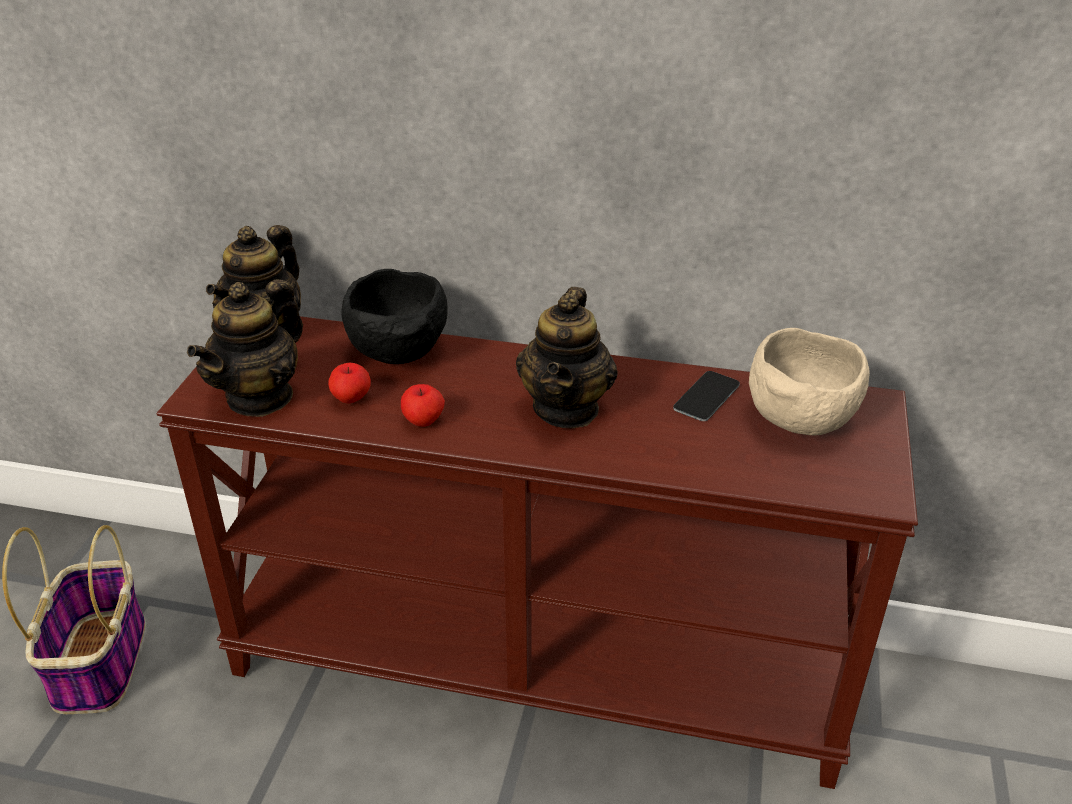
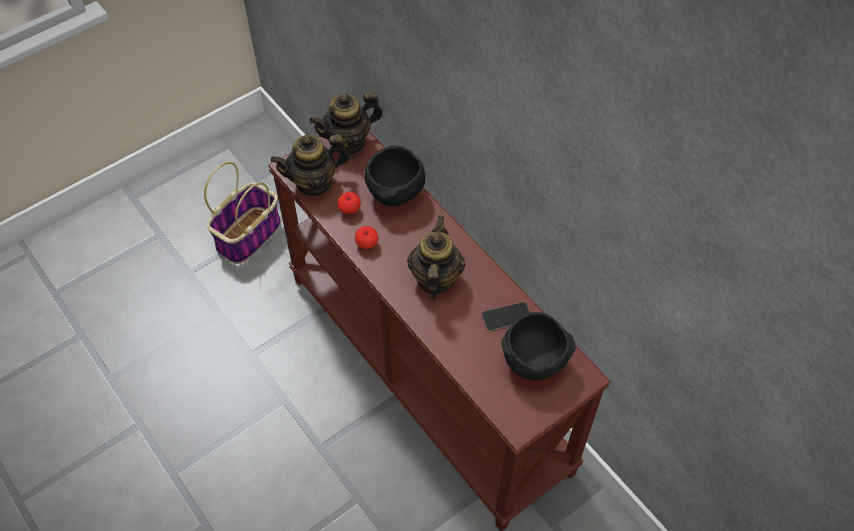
camera: 40 degrees right, 20 degrees up
(566, 408) = (435, 279): teapot -> teapot turned 135 degrees clockwise
(800, 419) = (535, 361): beige bowl -> black bowl

